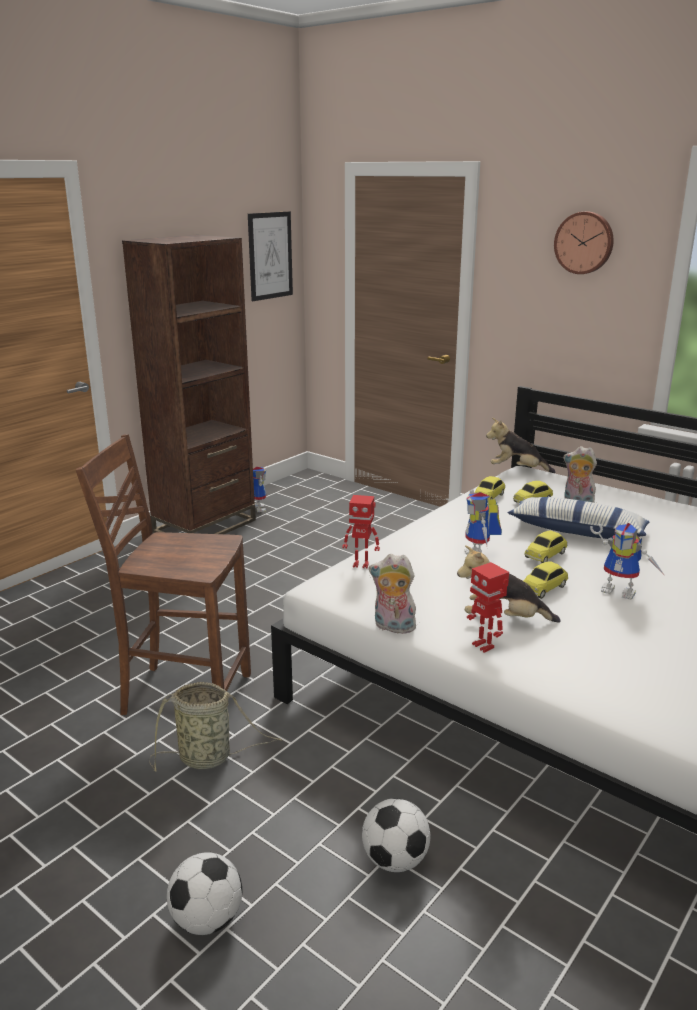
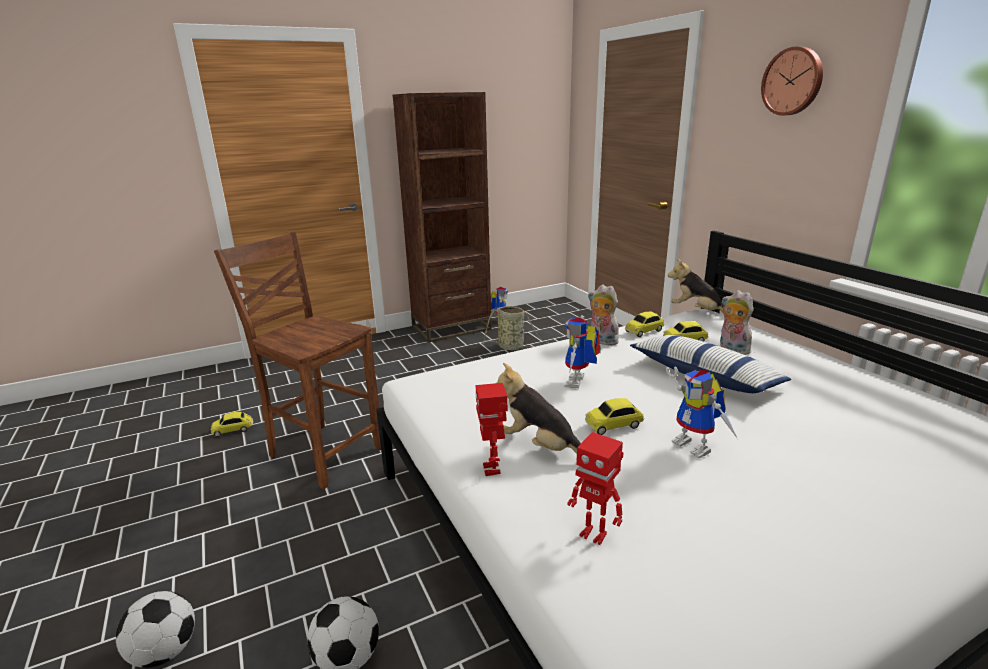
camera: 25 degrees right, 0 degrees up
(209, 758) = (294, 508): basket -> basket (513, 347)
(270, 256) = (535, 115): picture -> none
(361, 564) = (465, 370): toy robot -> toy robot (594, 534)
(392, 627) = (430, 431): plush toy -> plush toy (601, 341)
(545, 555) = (646, 393): toy car -> toy car (233, 430)

